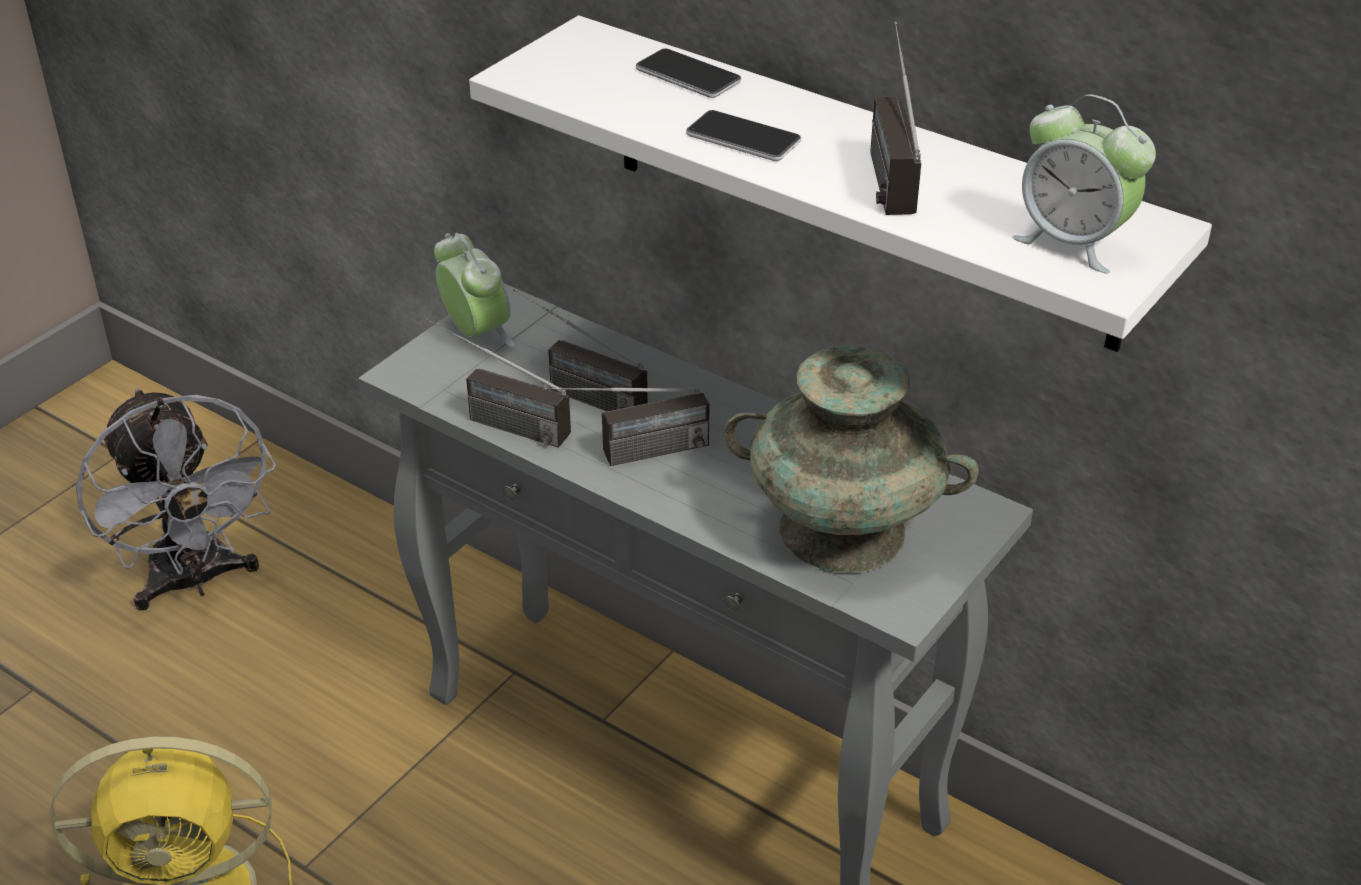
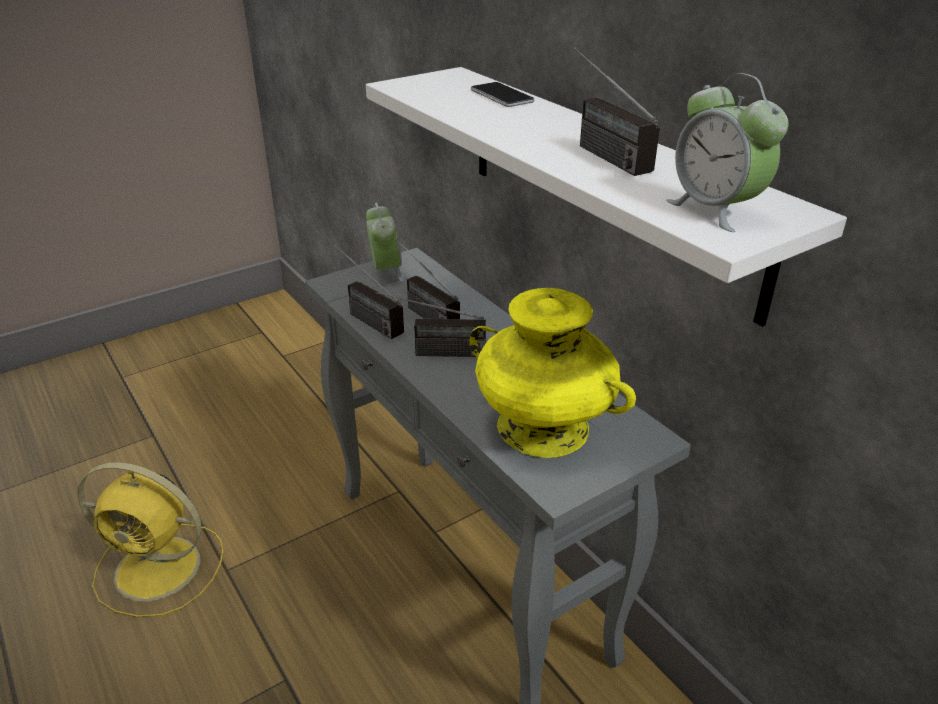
camera: 20 degrees right, 5 degrees down
(195, 581) = (260, 401): grey fan -> none
(743, 138) = (509, 126): phone -> none
(843, 531) = (543, 428): turquoise vase -> yellow vase
(884, 165) = (598, 151): radio -> radio turned 45 degrees counterclockwise

